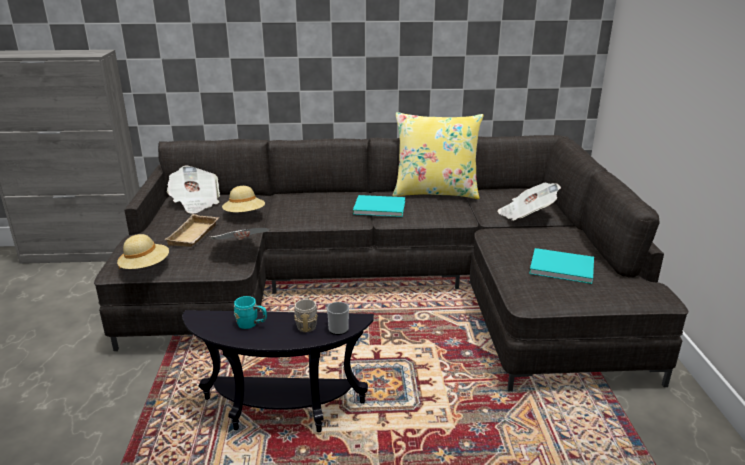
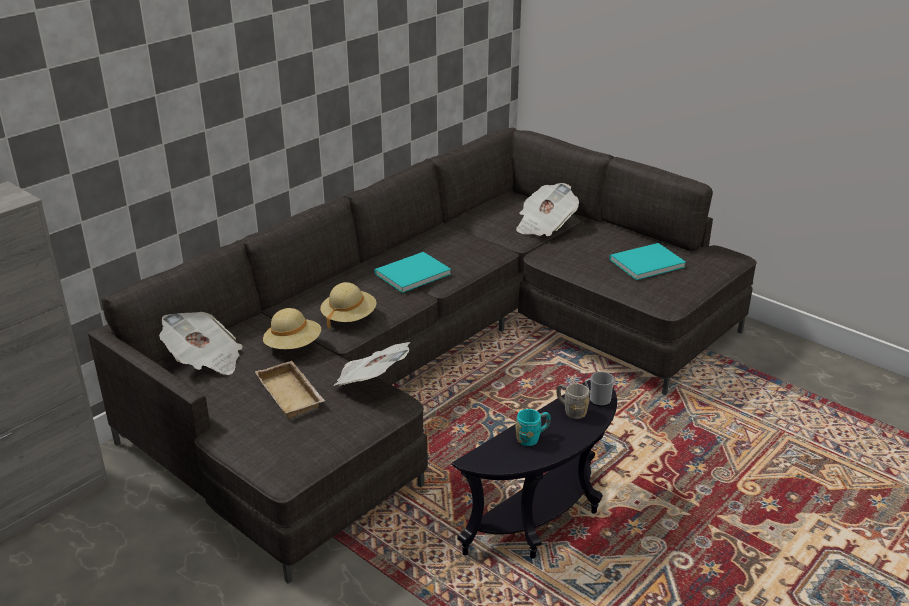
camera: 45 degrees left, 5 degrees up
(145, 267) = (314, 453): beige hat -> beige hat (349, 317)
(435, 192) = (431, 234): yellow pillow -> none

